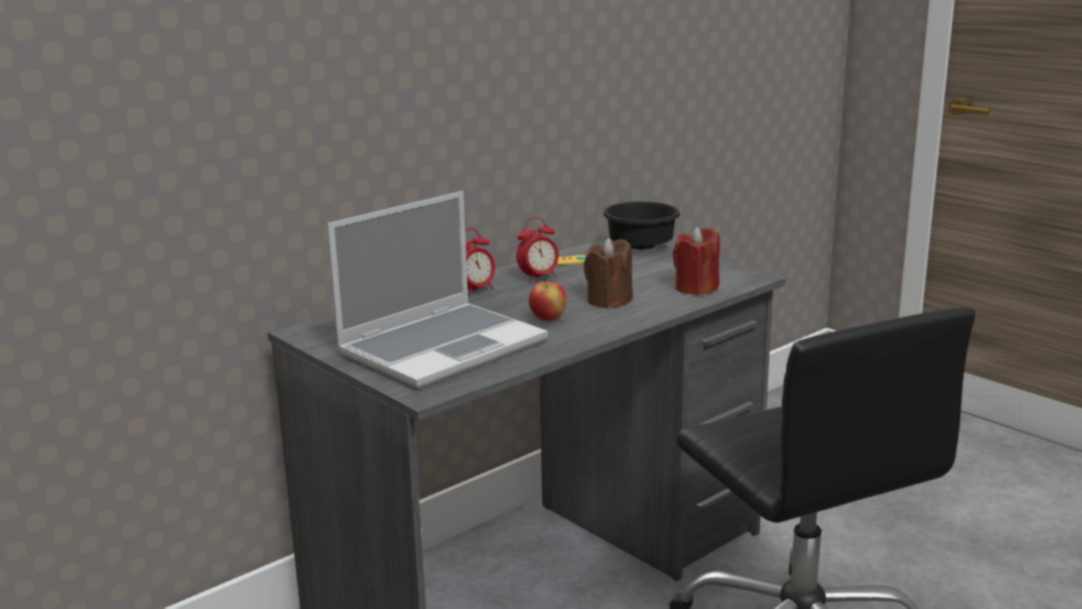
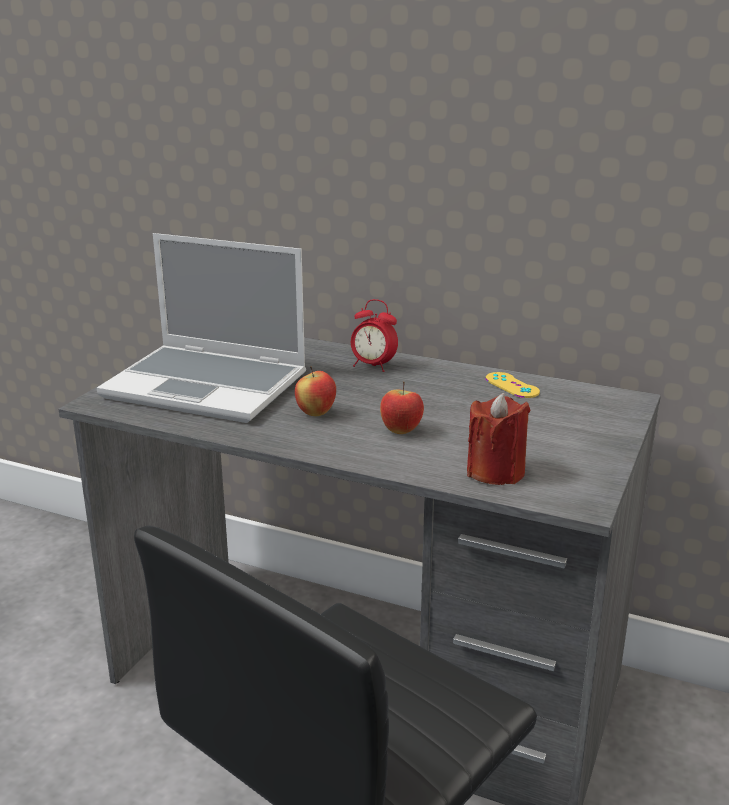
camera: 65 degrees right, 5 degrees up
(538, 278) = (441, 384): alarm clock -> none
(609, 300) = (401, 431): brown candle -> apple
(641, 247) = (615, 414): black bowl -> none

